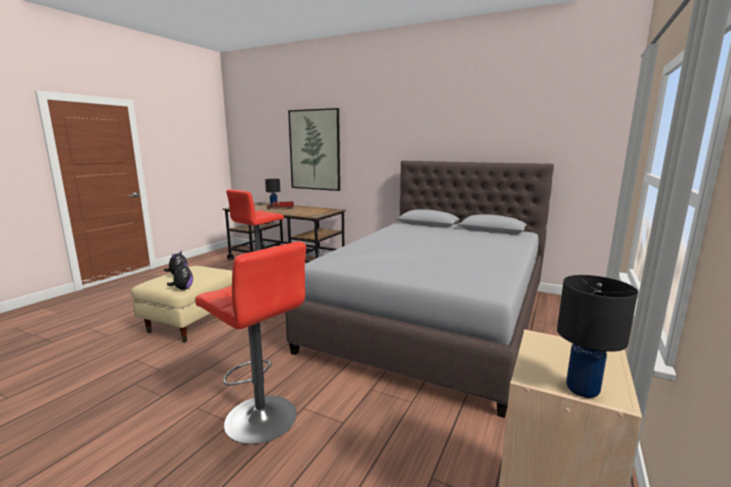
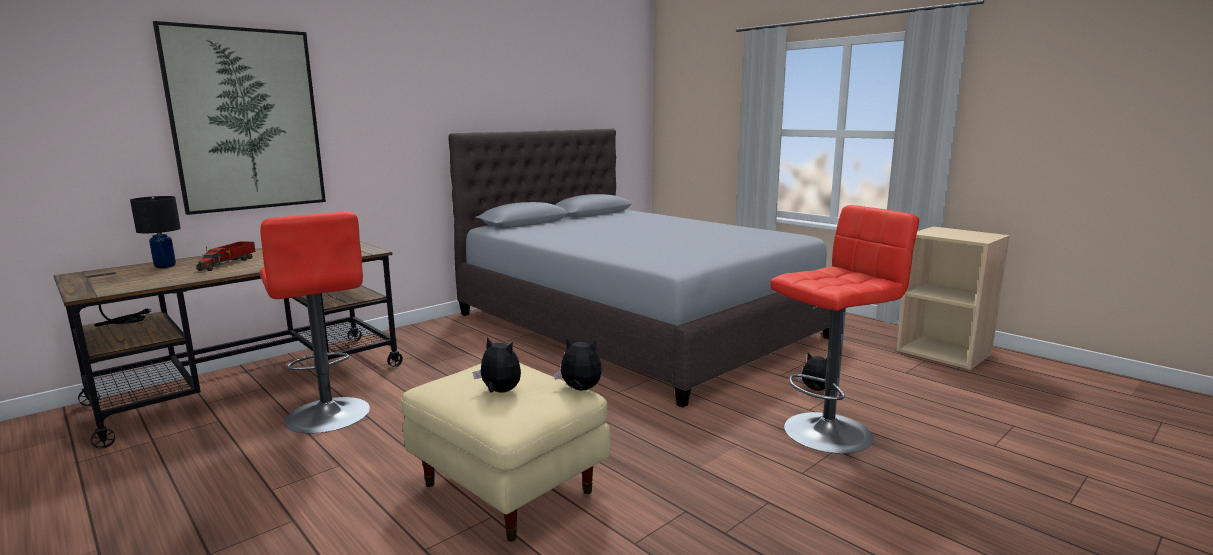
camera: 70 degrees left, 0 degrees up
(345, 409) = (815, 390): none -> plush toy
(582, 389) = (988, 236): black table lamp -> none

